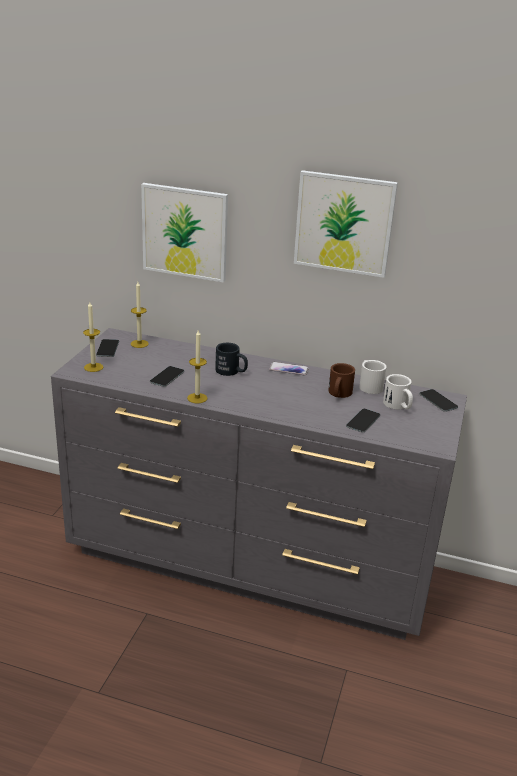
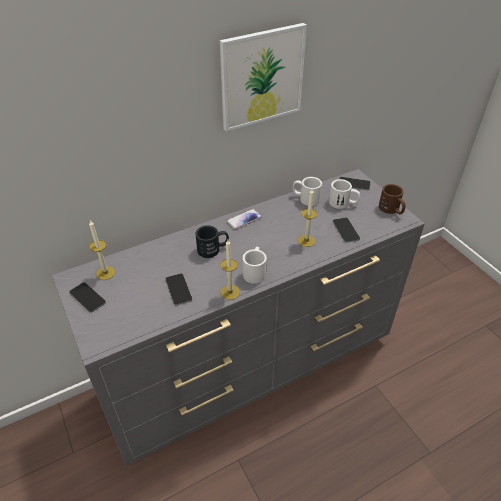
camera: 45 degrees left, 15 degrees up
(93, 367) = (107, 326): candle -> candle (306, 241)
(185, 232) = (109, 147): picture -> none
(237, 399) = (255, 271): none -> white mug
(339, 394) = (302, 218): brown mug -> brown mug (391, 210)

